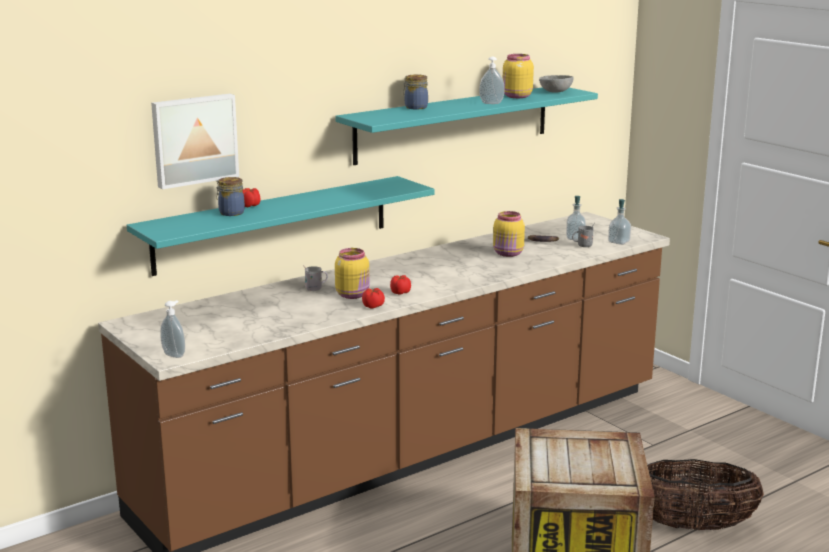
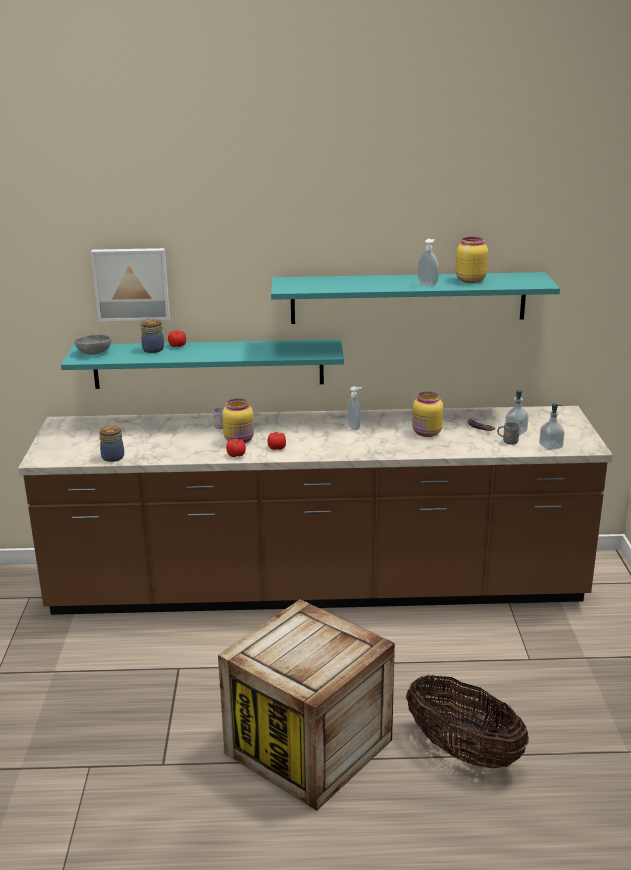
camera: 35 degrees right, 5 degrees up
(175, 355) = (46, 457): soap dispenser -> soap dispenser (355, 427)
(415, 107) = (352, 278): jar -> jar (112, 457)
(555, 91) = (520, 280): grey bowl -> grey bowl (93, 352)

